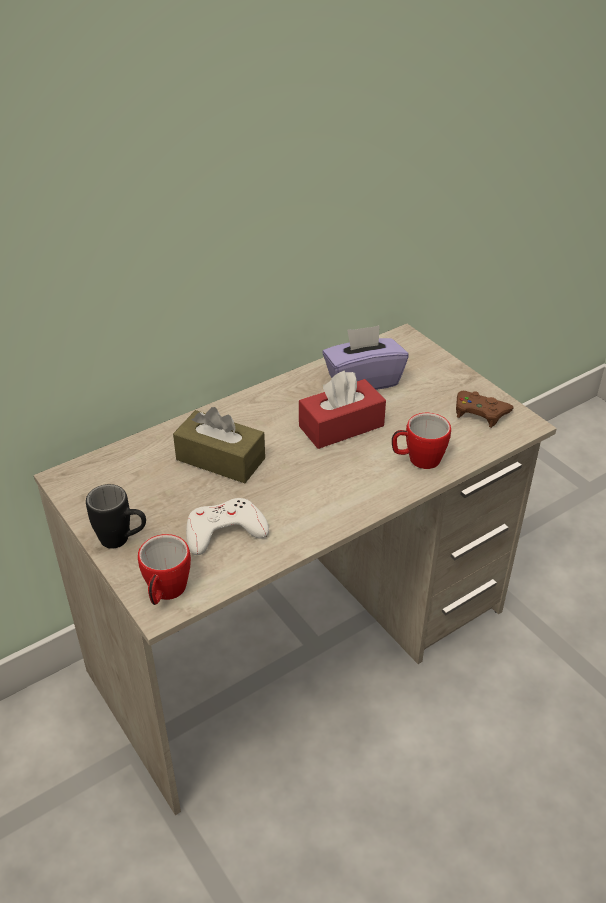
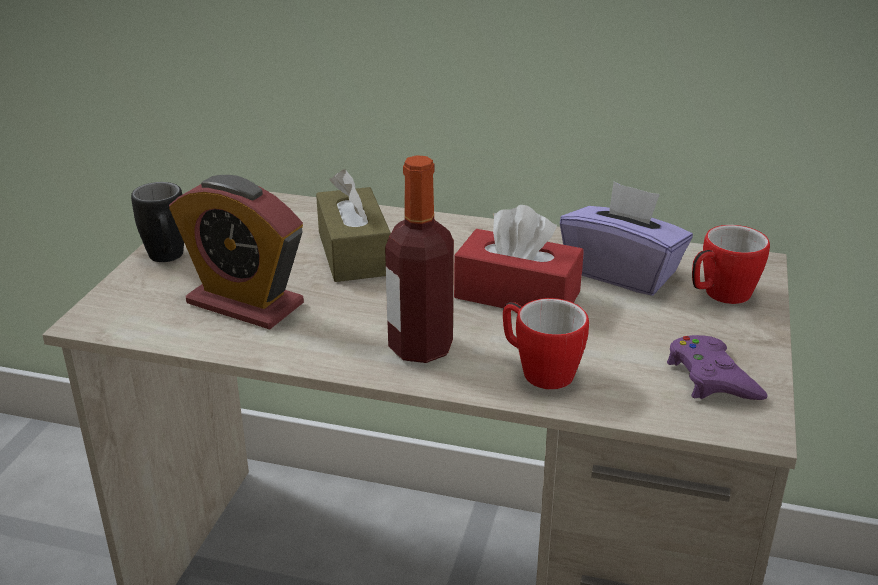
camera: 50 degrees right, 10 degrees down
(165, 592) = (117, 313): mug -> mug (720, 295)
(224, 531) = (245, 304): white game controller -> alarm clock
(352, 487) = (420, 347): none -> bottle
(480, 412) = (711, 378): brown game controller -> purple game controller

